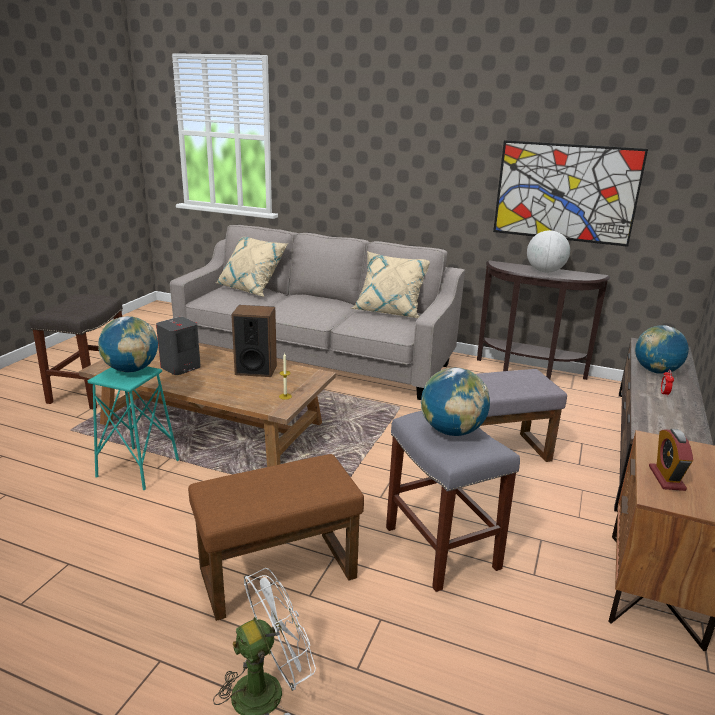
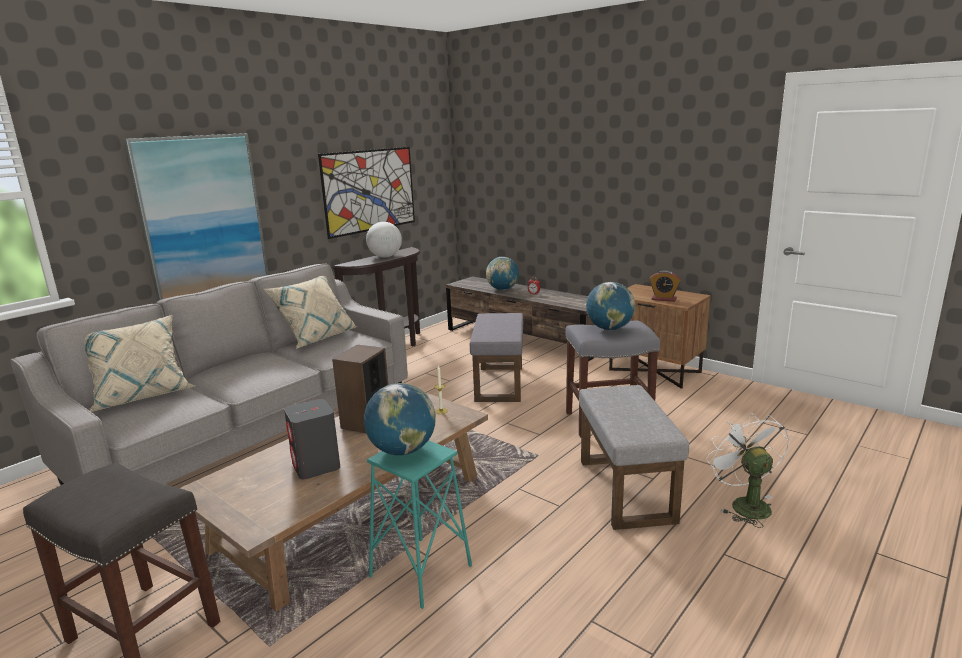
camera: 70 degrees left, 5 degrees down
(276, 574) = (627, 490): brown ottoman -> grey ottoman
(374, 179) = (202, 217): none -> picture

